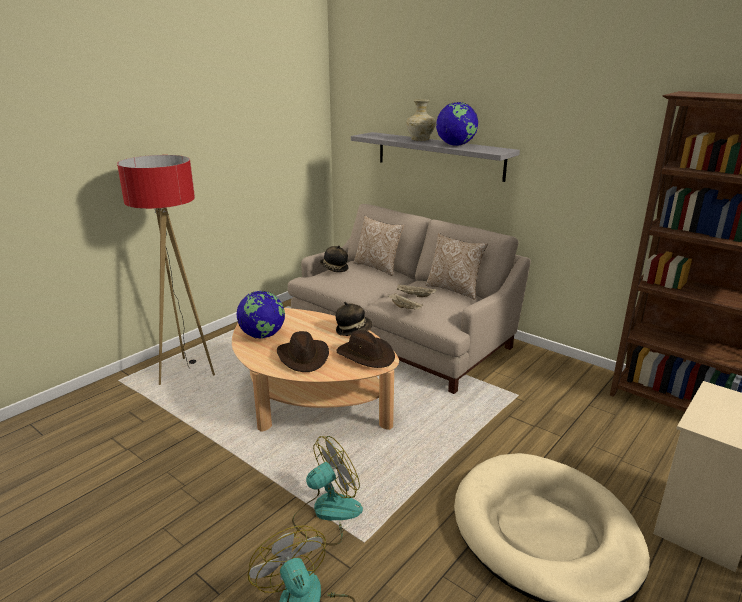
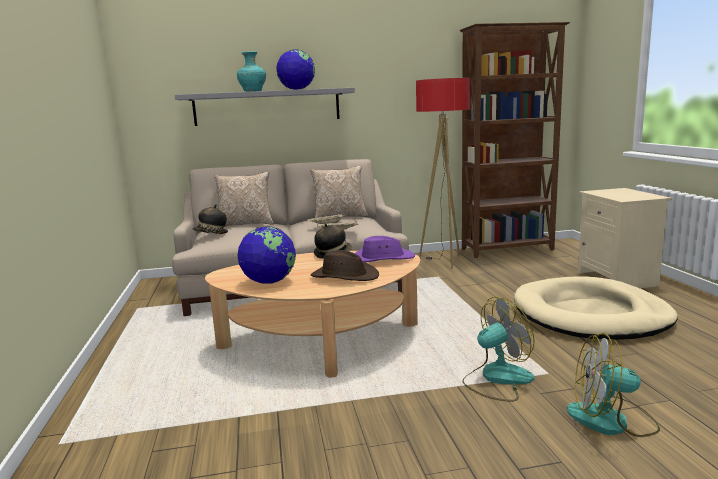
camera: 50 degrees left, 10 degrees down
(186, 372) = (144, 392): floor lamp -> floor lamp (443, 261)
(327, 513) = (497, 379): fan -> fan turned 60 degrees clockwise
(366, 355) = (382, 259): brown hat -> purple hat
(419, 140) = (252, 91): beige vase -> turquoise vase

